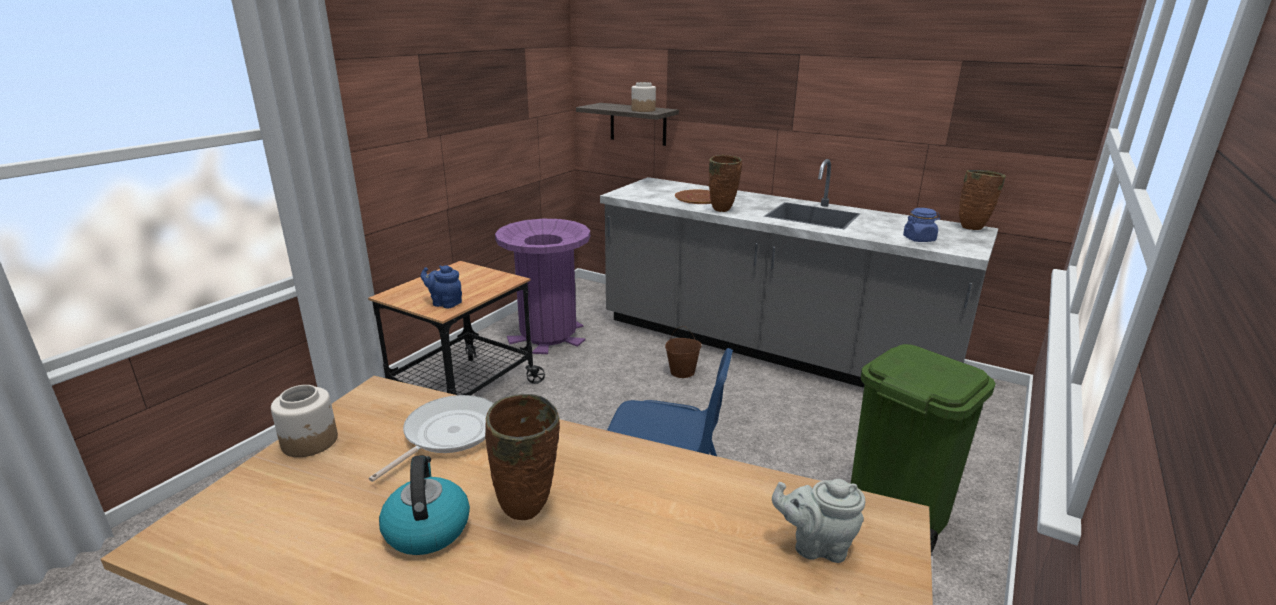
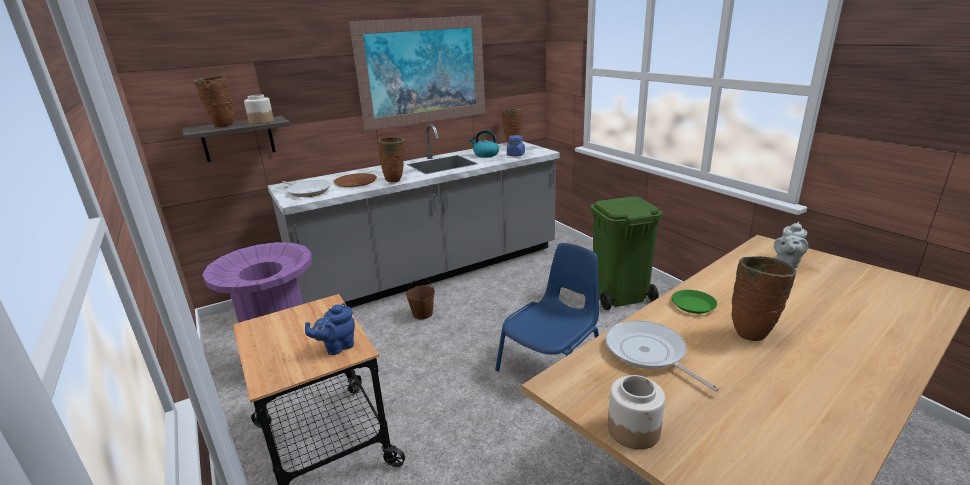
camera: 60 degrees left, 0 degrees up
(427, 528) = (770, 375): kettle -> kettle (485, 155)
(584, 455) = (693, 305): none -> green plate
(614, 107) = (222, 126): none -> brown vase
(649, 191) = (308, 191): none -> frying pan
(855, 88) = (423, 71): none -> picture

